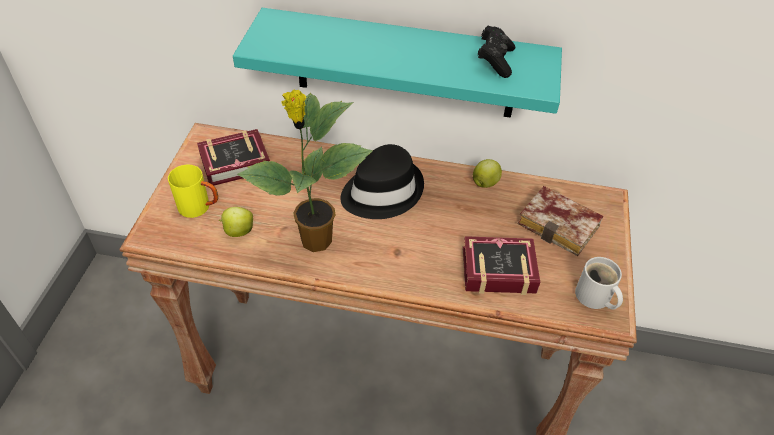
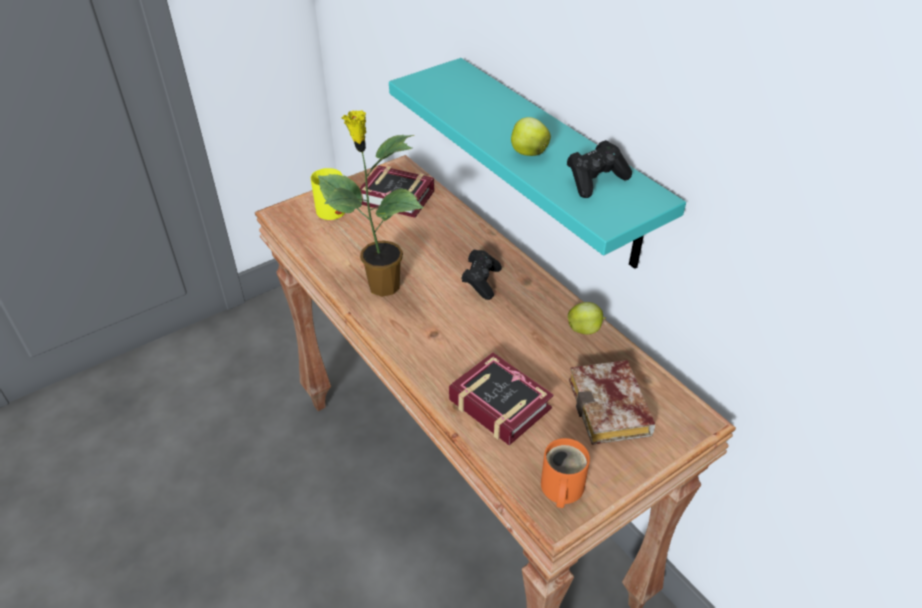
camera: 45 degrees right, 5 degrees down
(238, 231) = (338, 246): apple -> apple (528, 152)
(381, 191) = (481, 282): black hat -> black game controller
(594, 298) = (560, 489): white mug -> orange mug

